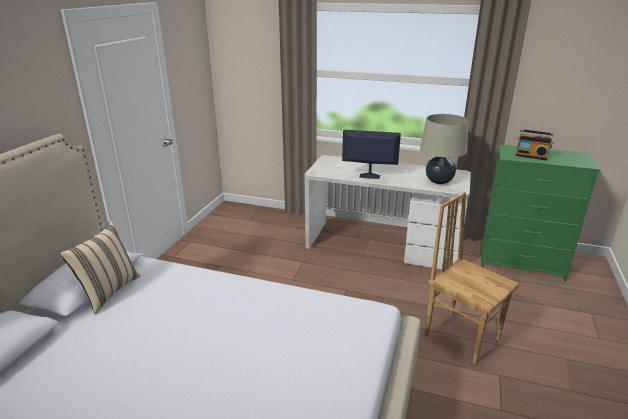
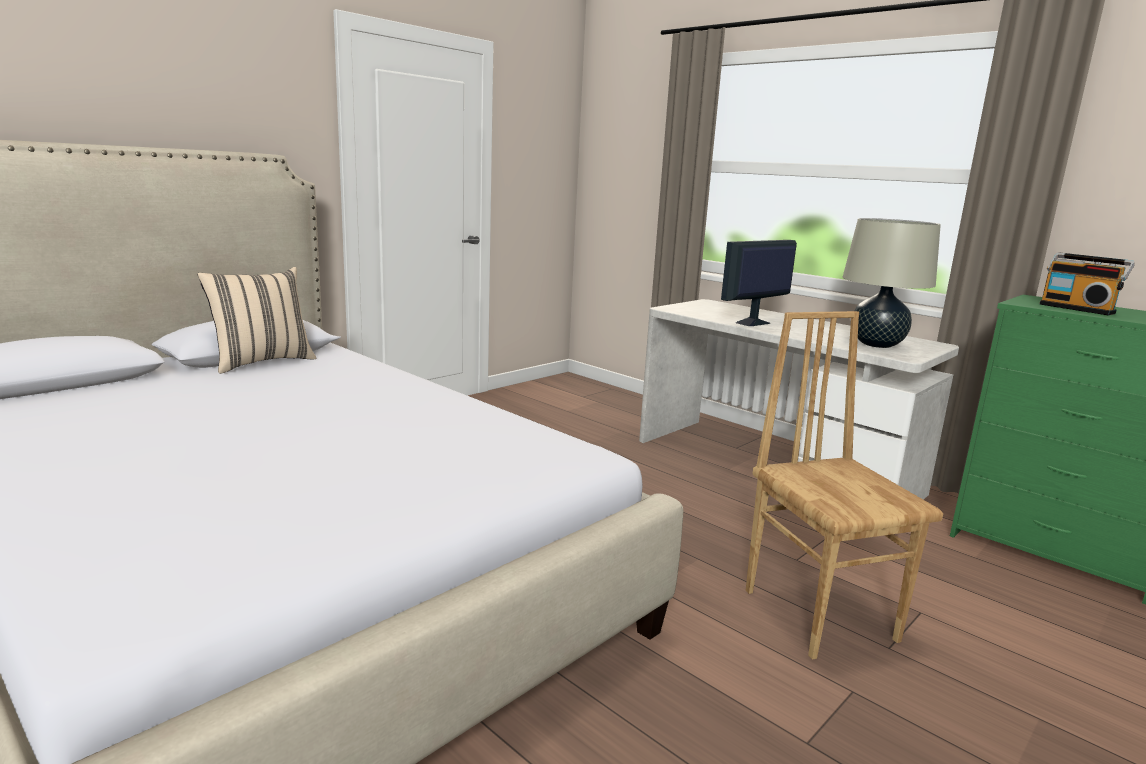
camera: 25 degrees right, 10 degrees down
(369, 176) = (752, 323): monitor -> monitor turned 75 degrees counterclockwise

